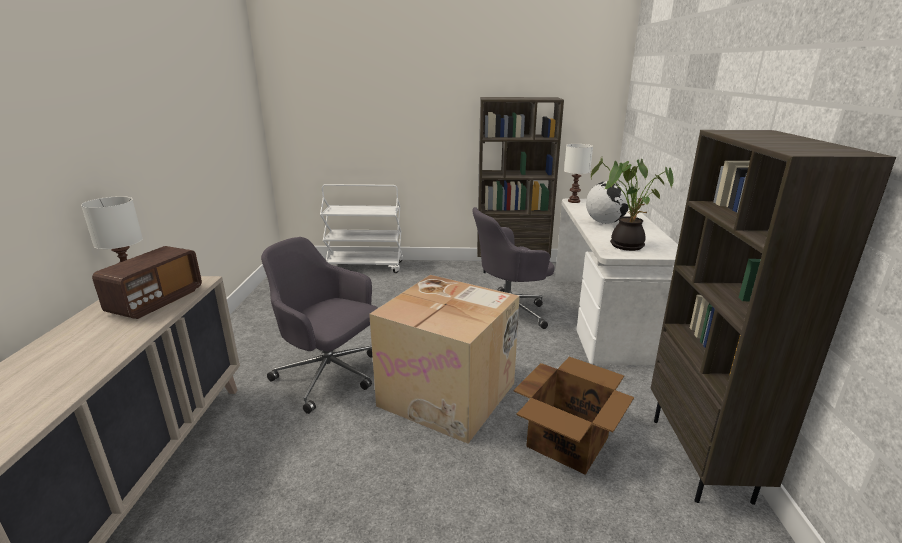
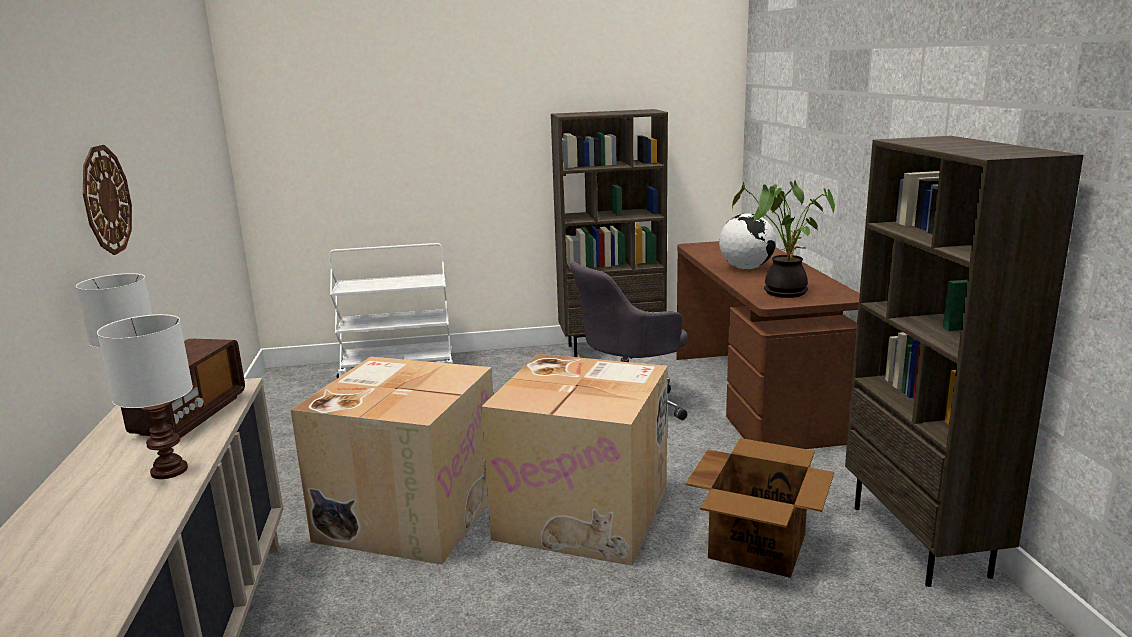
camera: 10 degrees left, 5 degrees down
(124, 142) = (106, 200): none -> wall clock
(330, 376) = (409, 512): grey office chair -> cardboard box
(574, 201) = (695, 246): white table lamp -> white table lamp (171, 470)
(603, 316) = (755, 395): white desk -> brown desk

